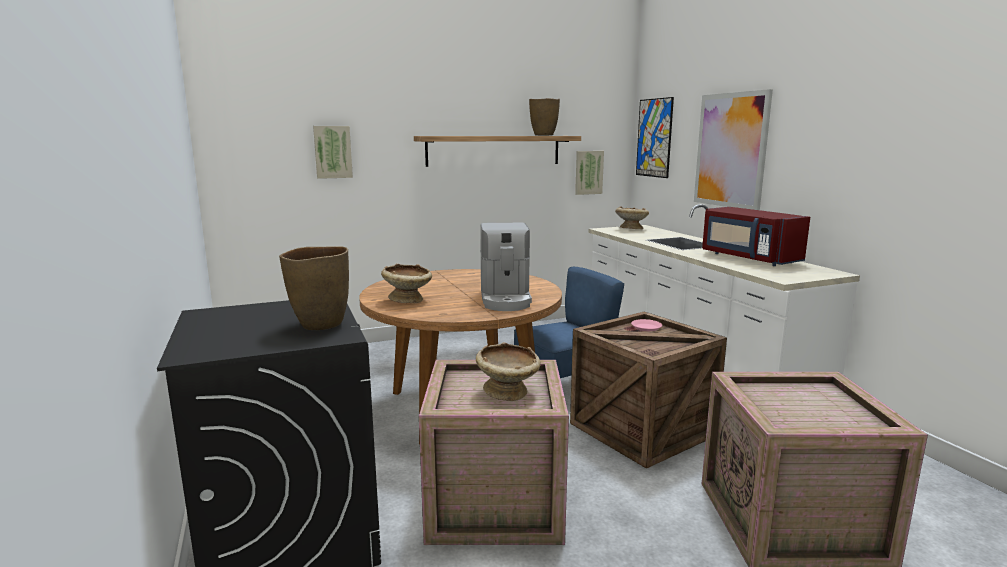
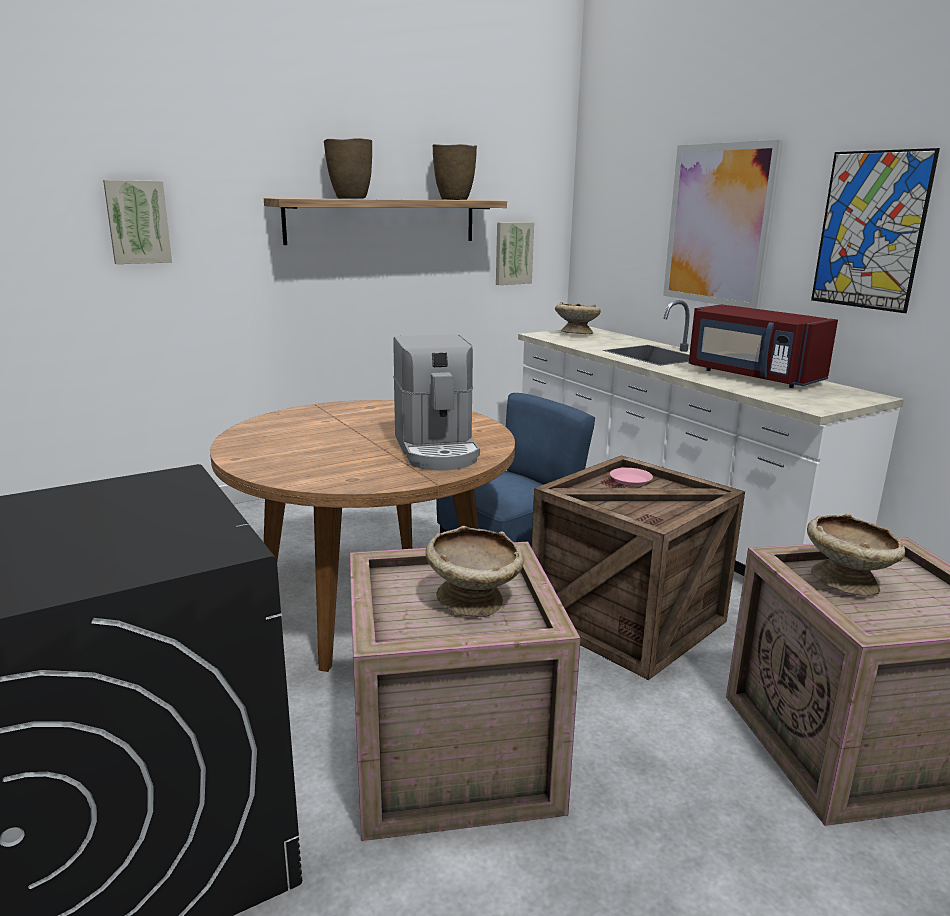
camera: 10 degrees left, 5 degrees up
(320, 325) = (183, 526): brown vase -> brown vase (350, 198)
(408, 300) = (290, 457): beige bowl -> beige bowl (846, 582)
(654, 138) = (603, 205): picture -> picture (870, 230)

